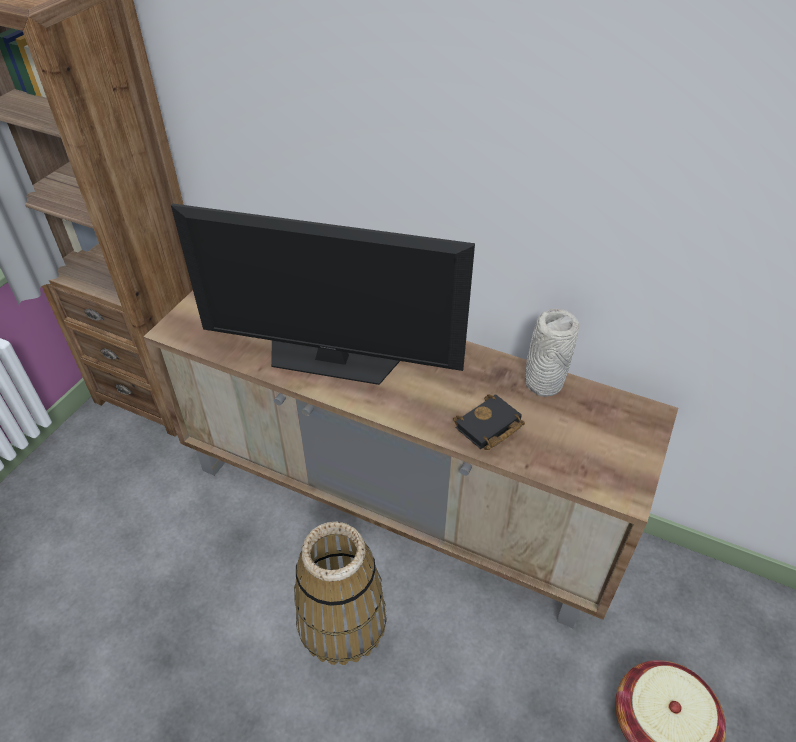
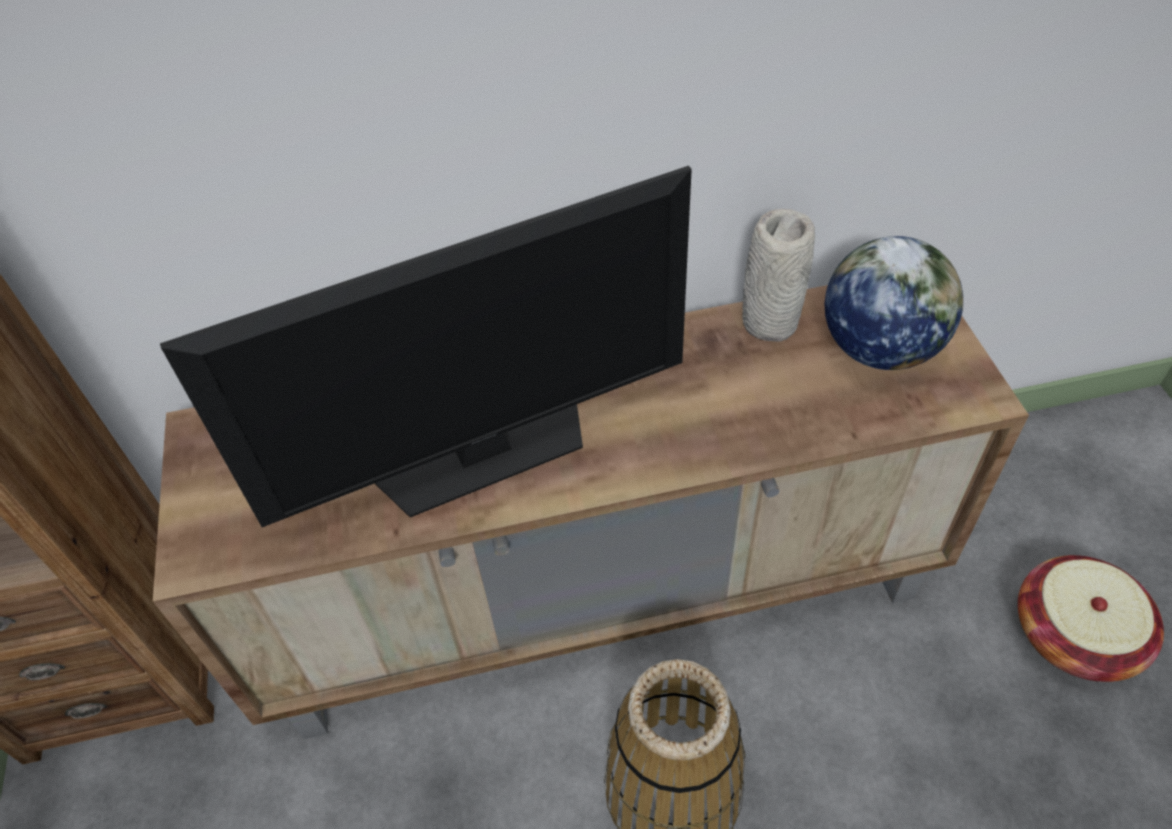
camera: 35 degrees left, 5 degrees up
(488, 427) = (767, 416): black book -> none
(593, 433) = (879, 348): none -> globe

